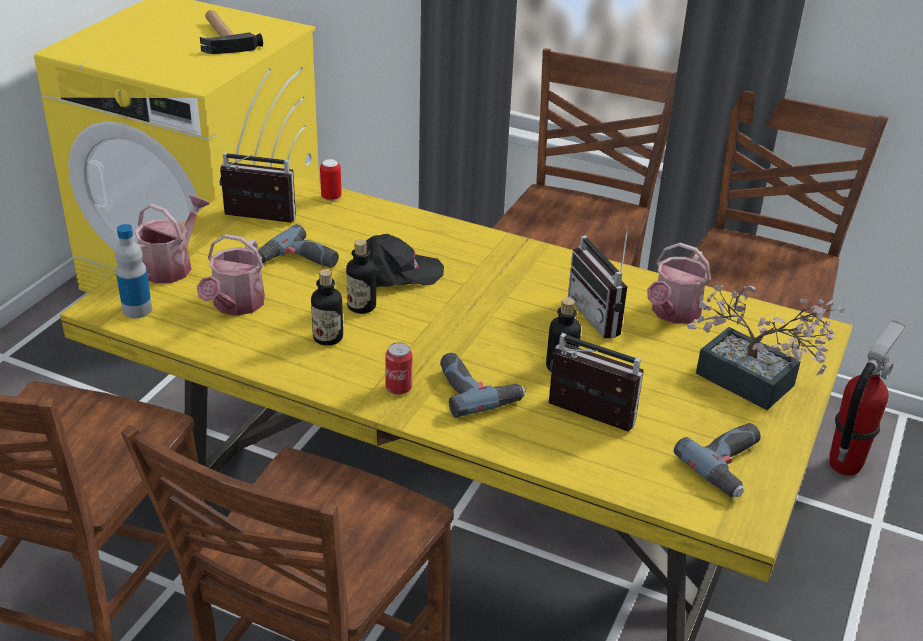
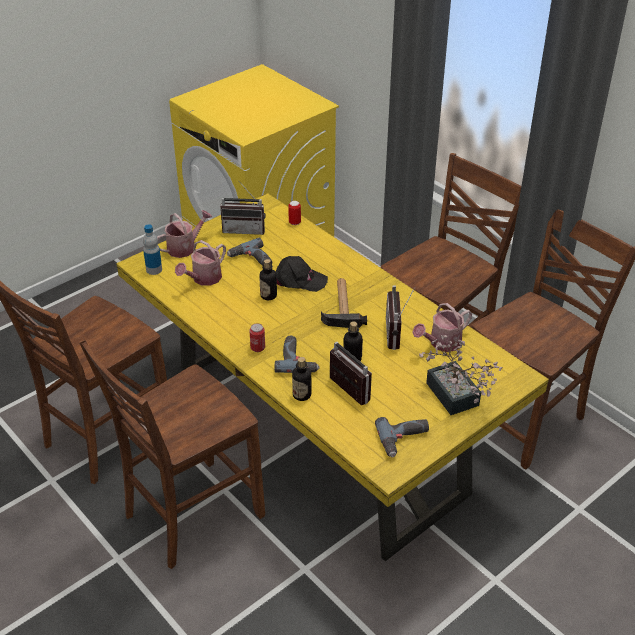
camera: 25 degrees right, 5 degrees up
(222, 37) = (278, 104): hammer -> hammer (342, 306)
(256, 220) = (244, 229): radio -> radio turned 150 degrees clockwise
(328, 337) = (239, 310): bottle -> bottle (302, 395)
(845, 464) = (585, 467): fire extinguisher -> none

